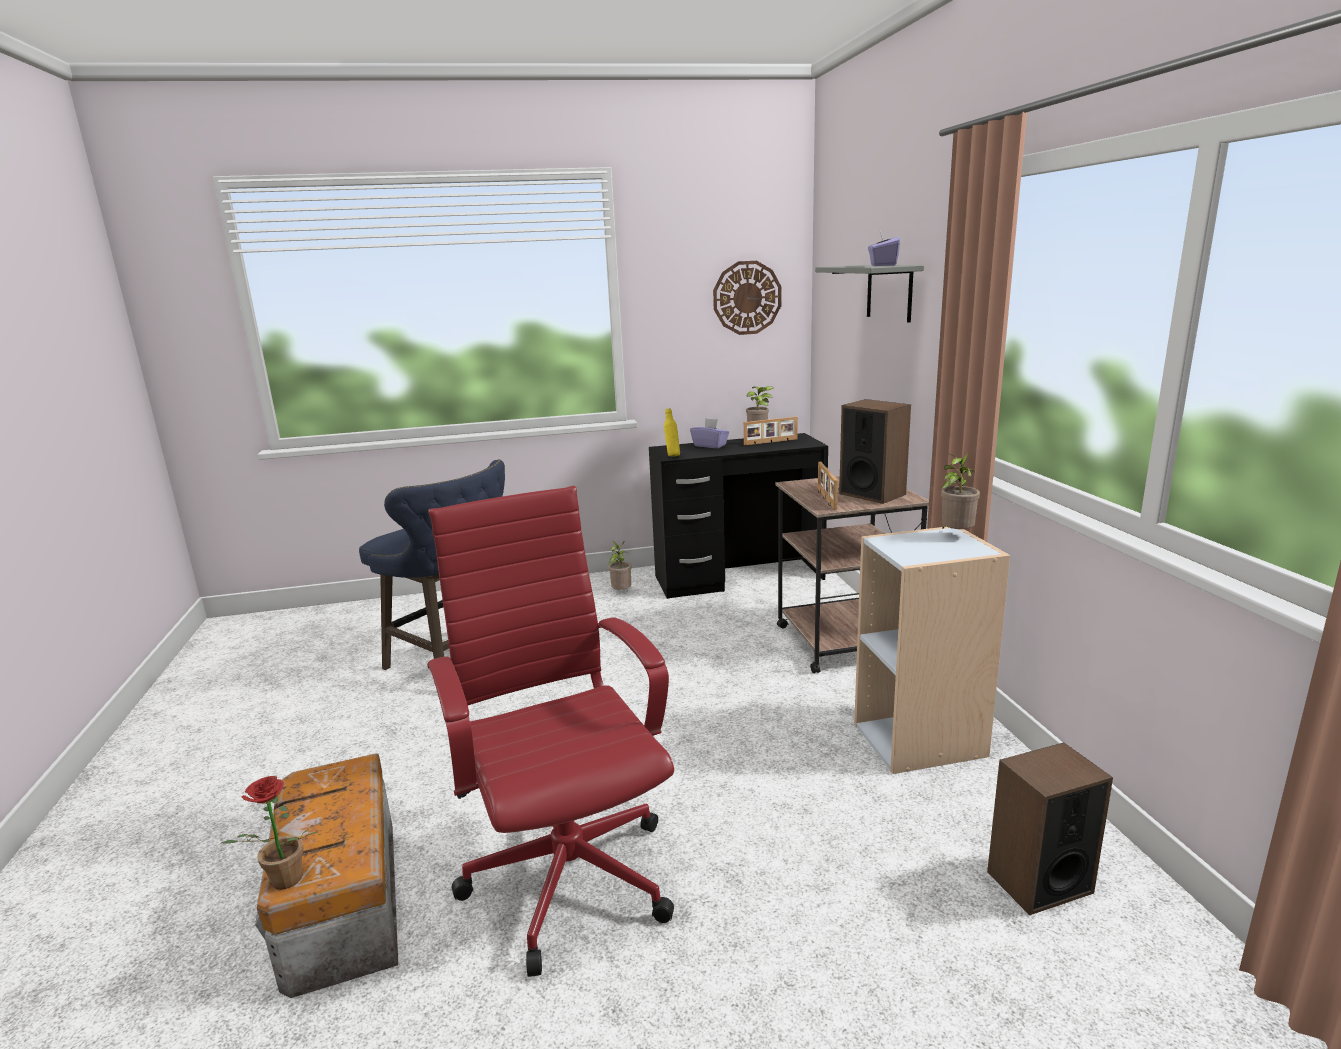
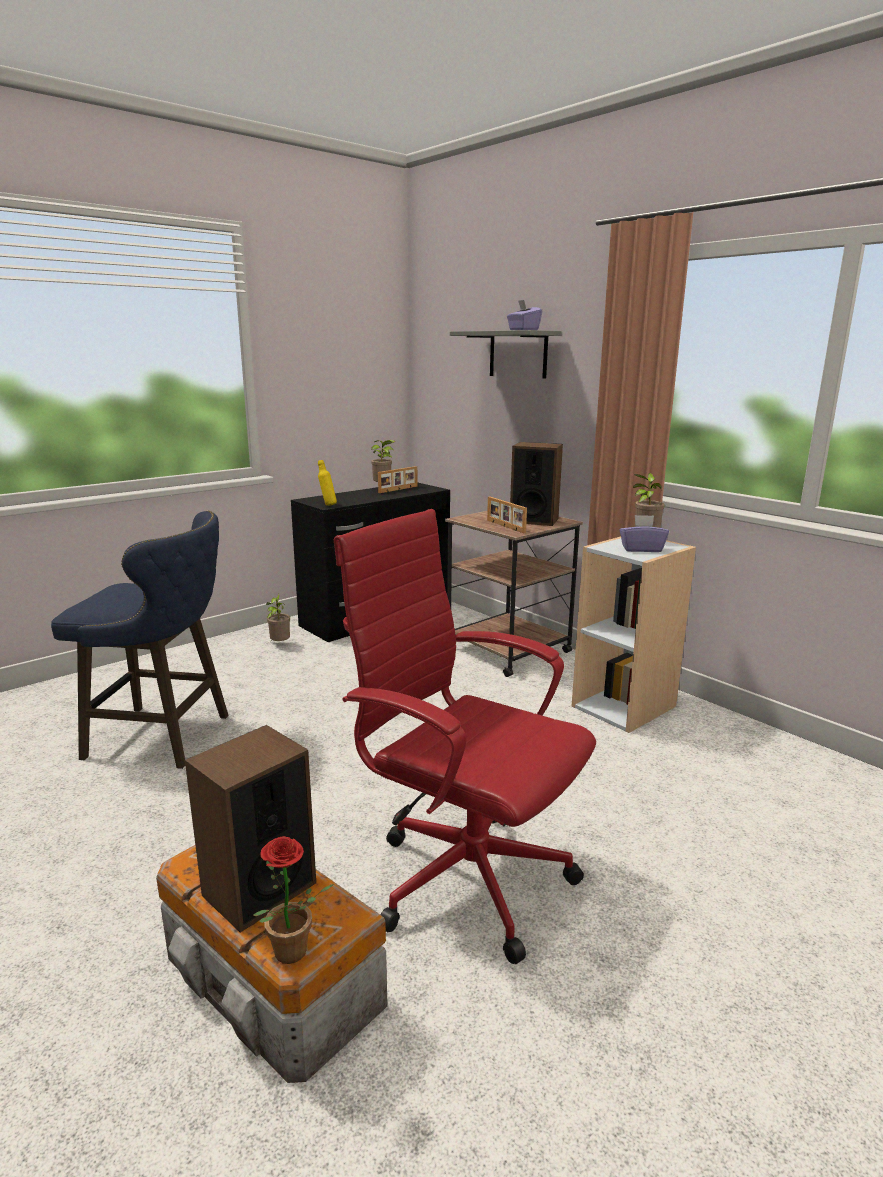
camera: 30 degrees left, 0 degrees up
(710, 445) = (349, 495): purple tissue box -> purple tissue box (641, 549)
(747, 298) = (360, 359): wall clock -> none
(1038, 882) = (774, 774): speaker -> speaker (259, 889)

